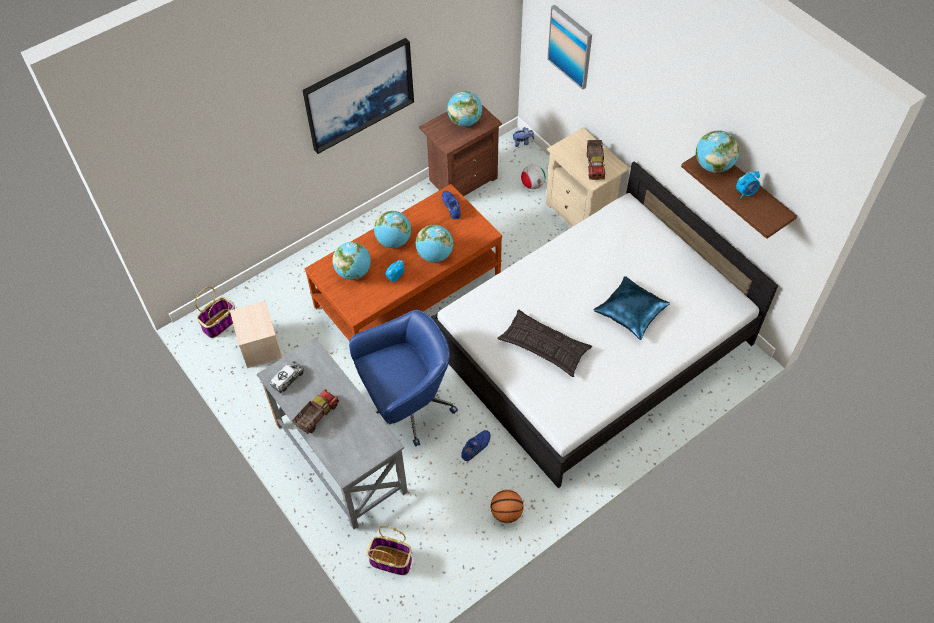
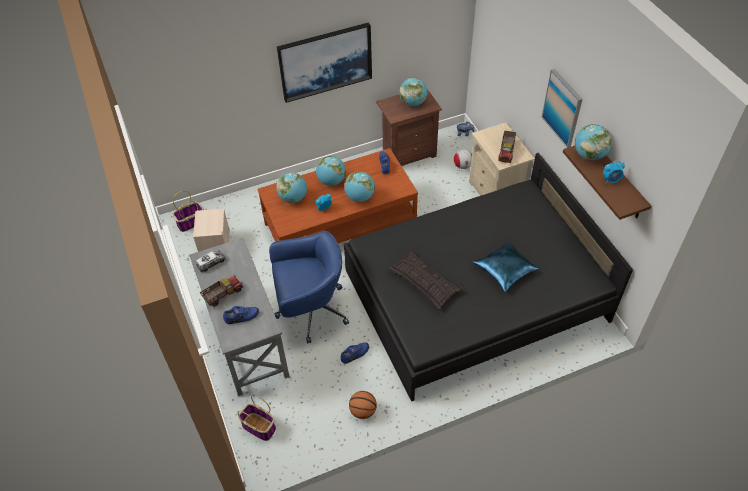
camera: 15 degrees right, 5 degrees down
(350, 439) = (242, 317): none -> blue shoe
(570, 46) = (502, 52): picture -> picture (562, 108)
(593, 344) = (474, 295): white bed -> black bed

